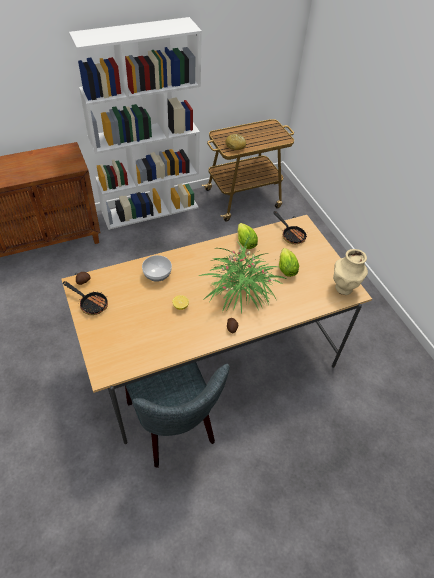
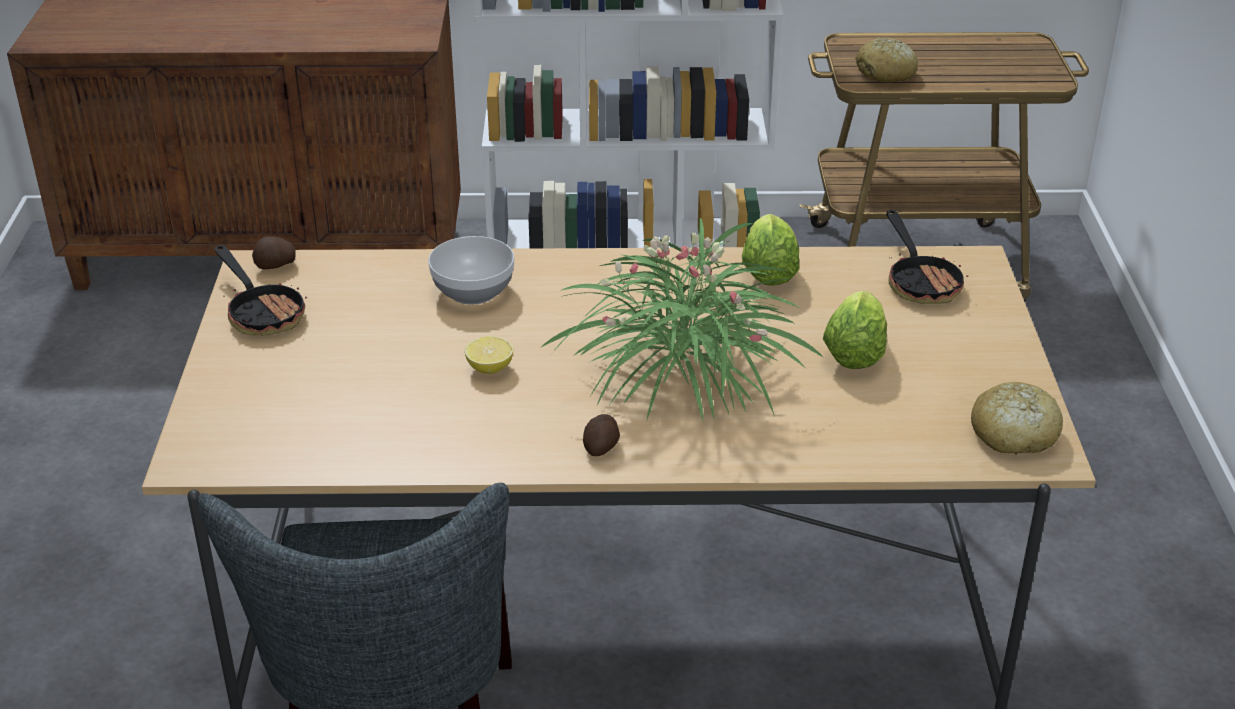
camera: 25 degrees right, 15 degrees down
(344, 288) = (1013, 434): beige vase -> bread

